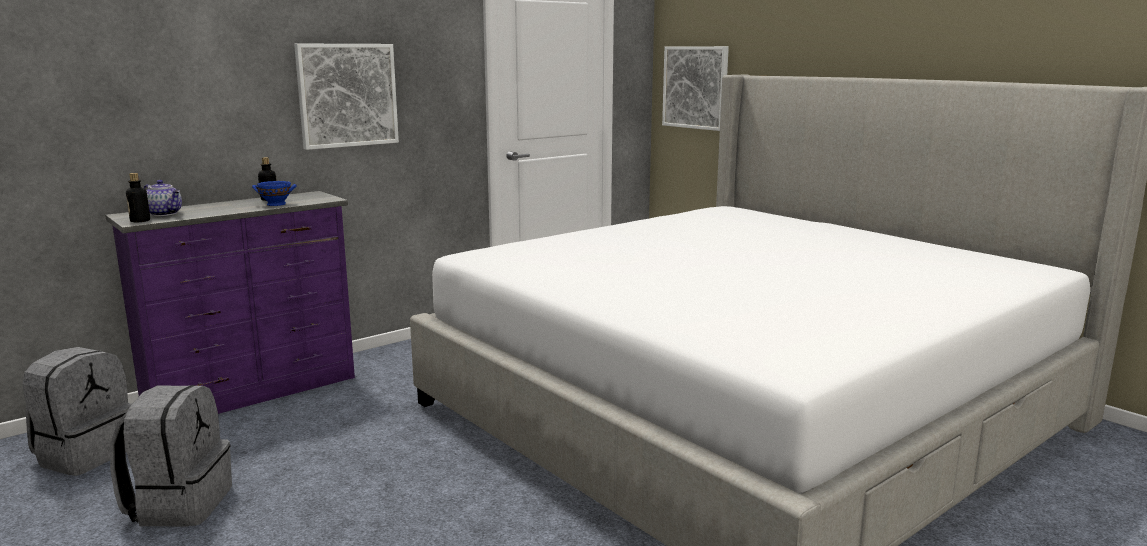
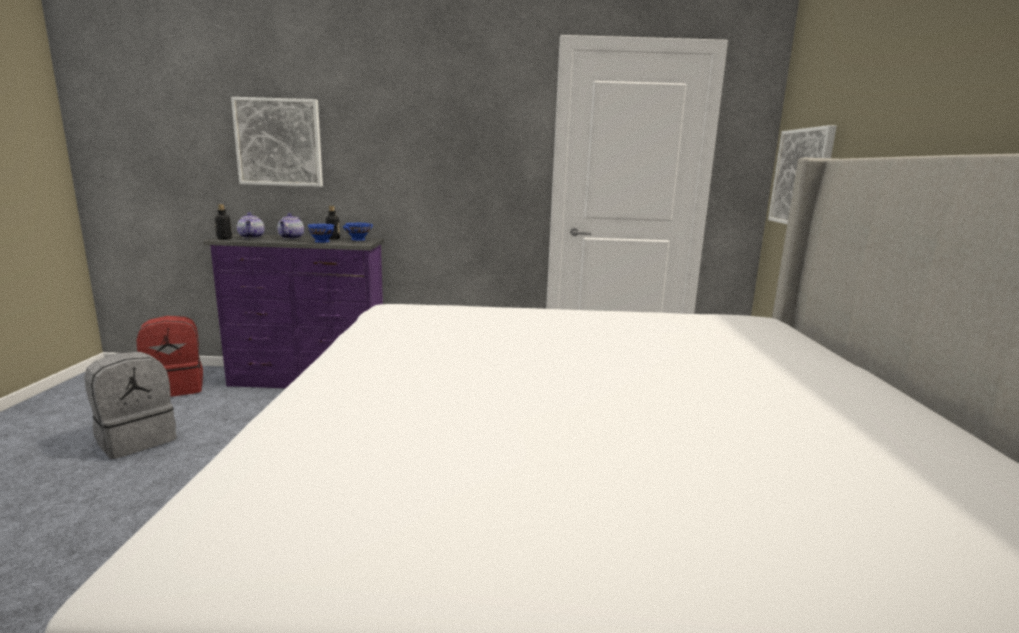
camera: 40 degrees right, 0 degrees up
(86, 454) = (176, 388): grey backpack -> red backpack
(218, 206) = (292, 238): none -> teapot
(304, 196) = (359, 239): none -> blue bowl
(347, 95) = (415, 163): picture -> picture (279, 142)

